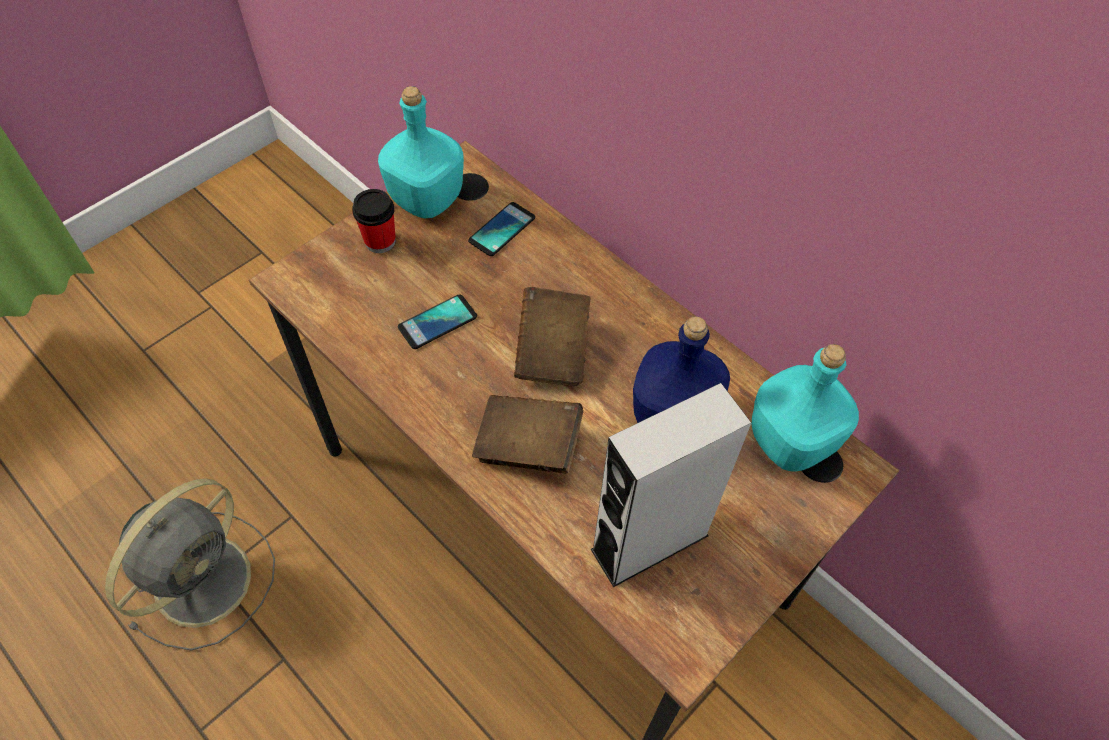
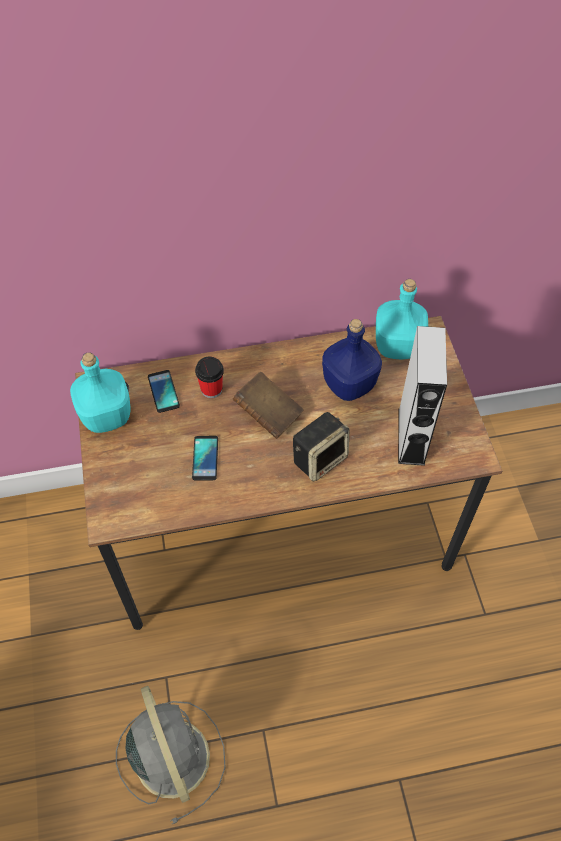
camera: 55 degrees left, 0 degrees up
(380, 241) = (119, 457): cup -> cup (211, 389)
(528, 446) = (320, 458): brown book -> speaker

